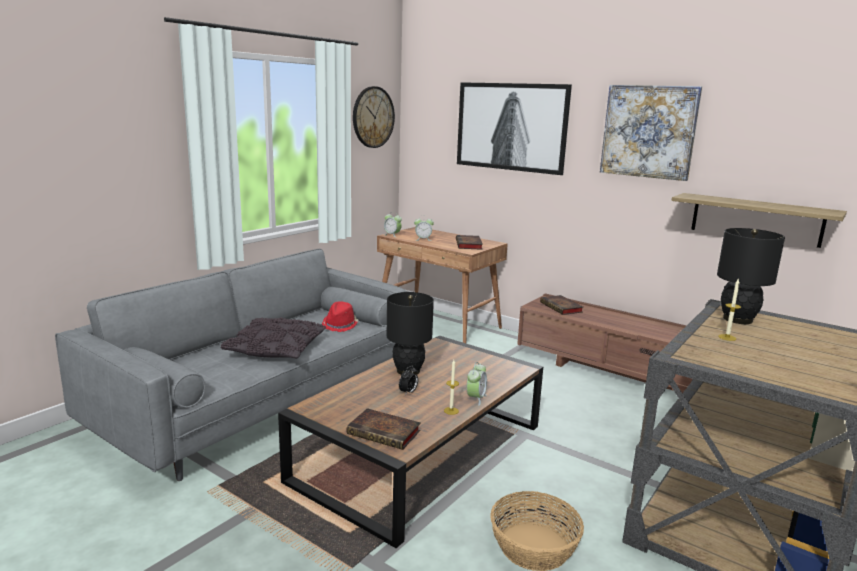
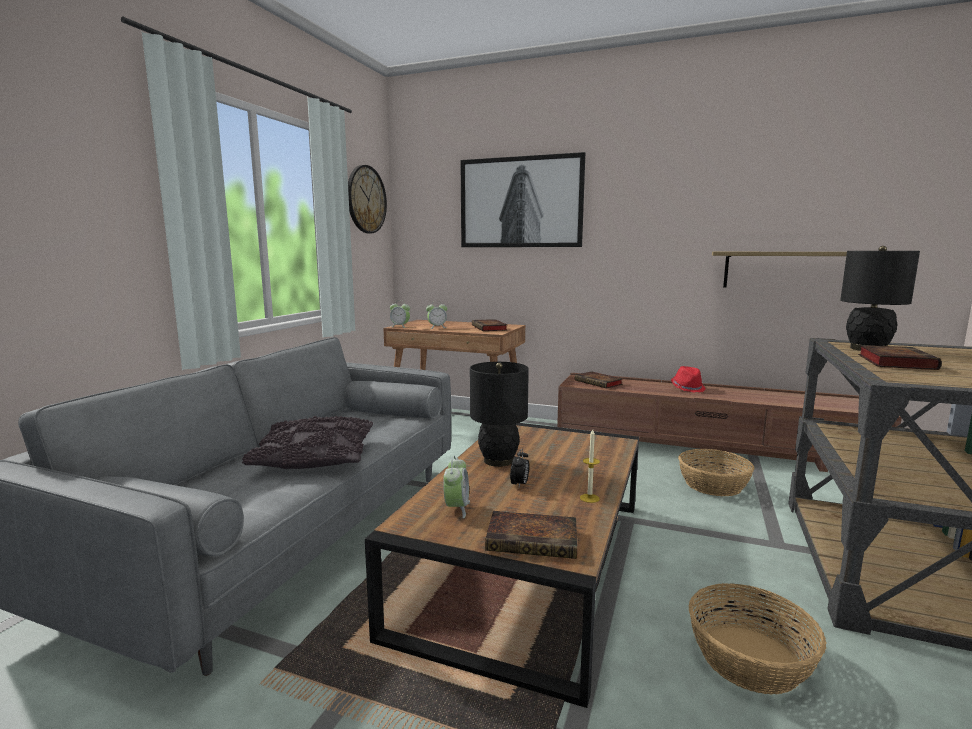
camera: 15 degrees left, 5 degrees down
(340, 325) = (381, 422): red hat -> red hat (687, 388)
(476, 398) = (604, 479): alarm clock -> alarm clock (456, 508)
(628, 418) = (713, 485): none -> basket
(648, 131) = (671, 193): picture -> none
(727, 337) = (893, 362): candle -> book

